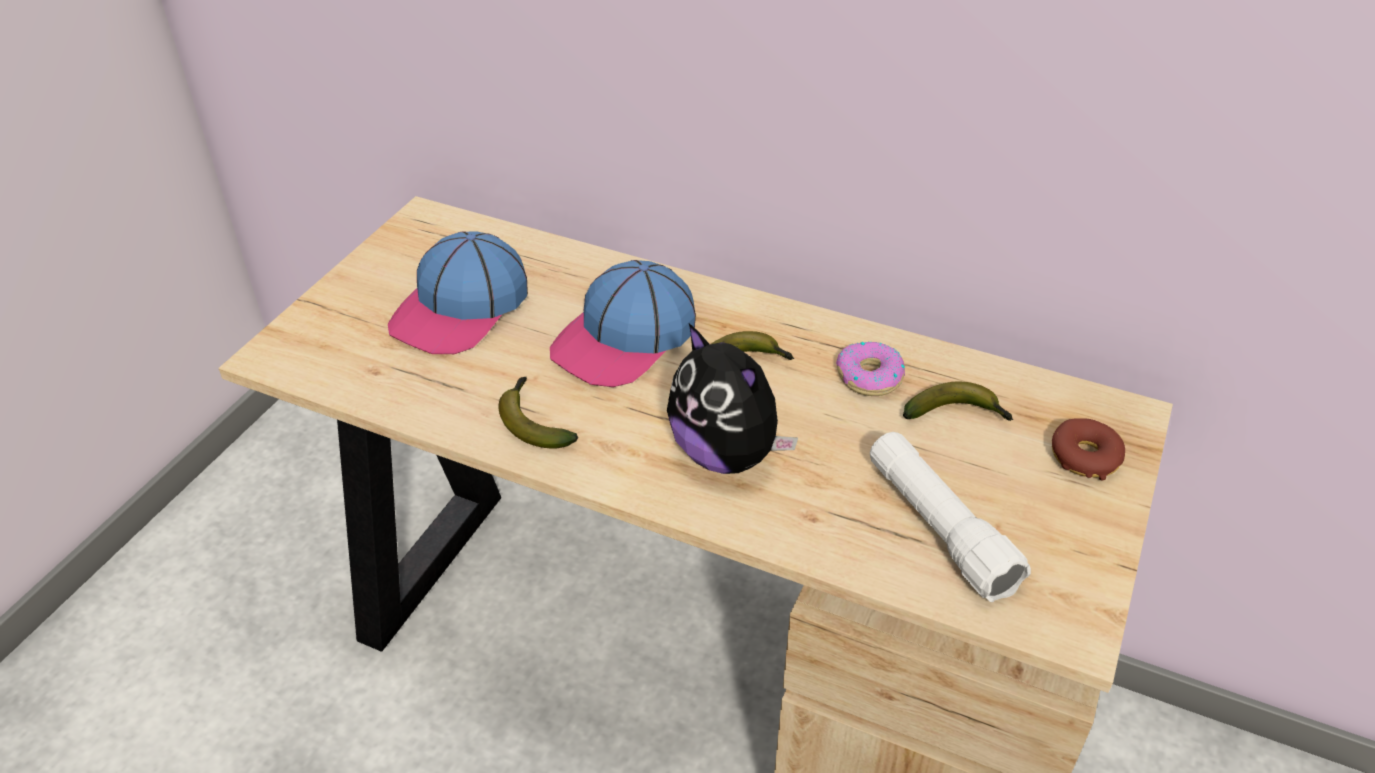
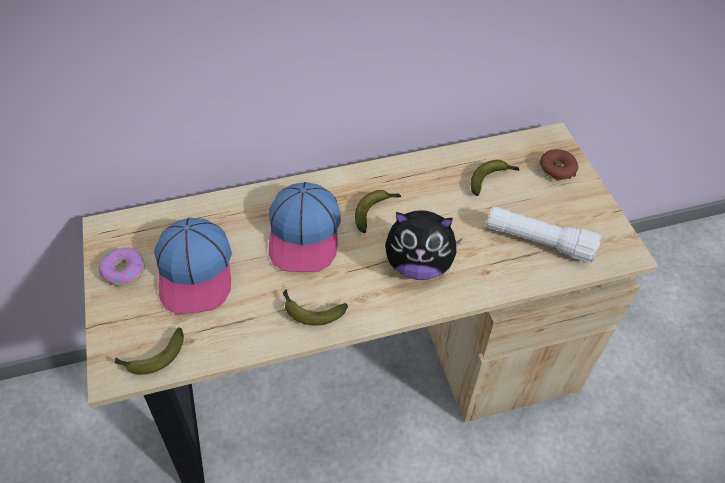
camera: 40 degrees left, 10 degrees up
(320, 364) = (152, 358): none -> banana
(869, 377) = (437, 183): donut -> donut (124, 271)

